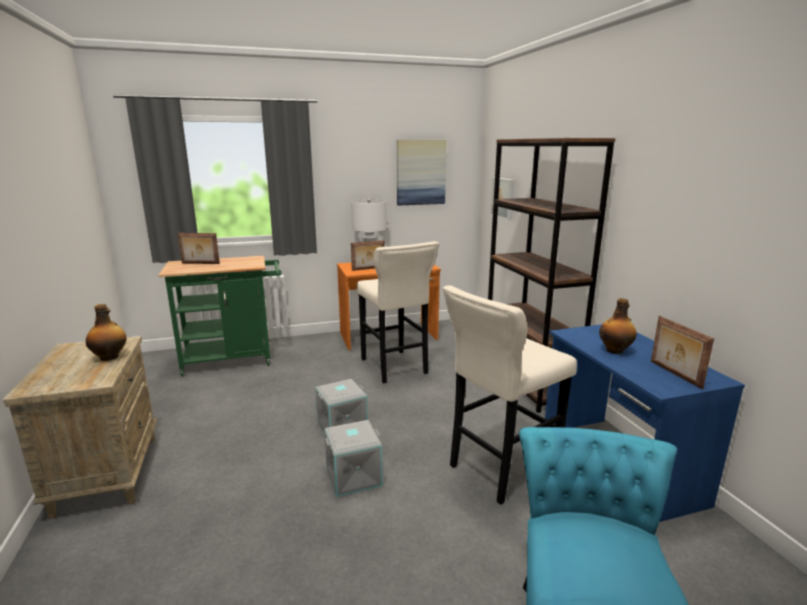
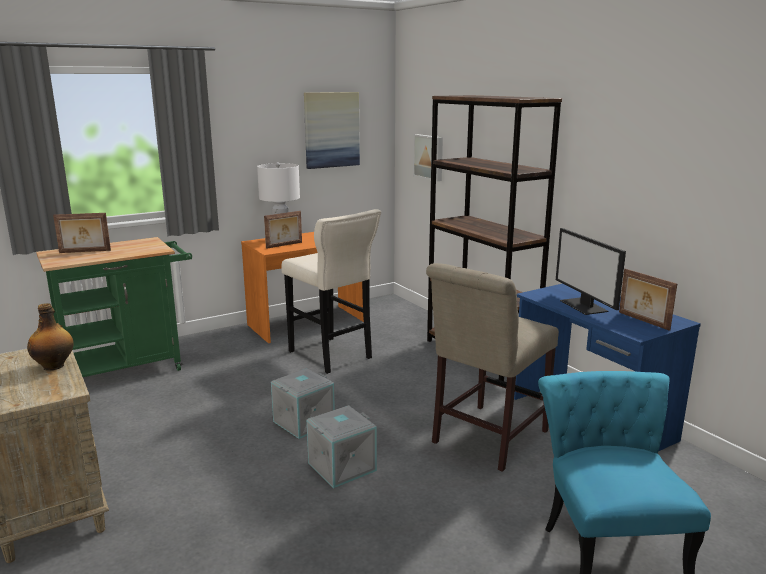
camera: 15 degrees left, 0 degrees up
(500, 469) = (485, 439): beige stool -> beige chair
(615, 350) = (584, 306): bottle -> monitor

